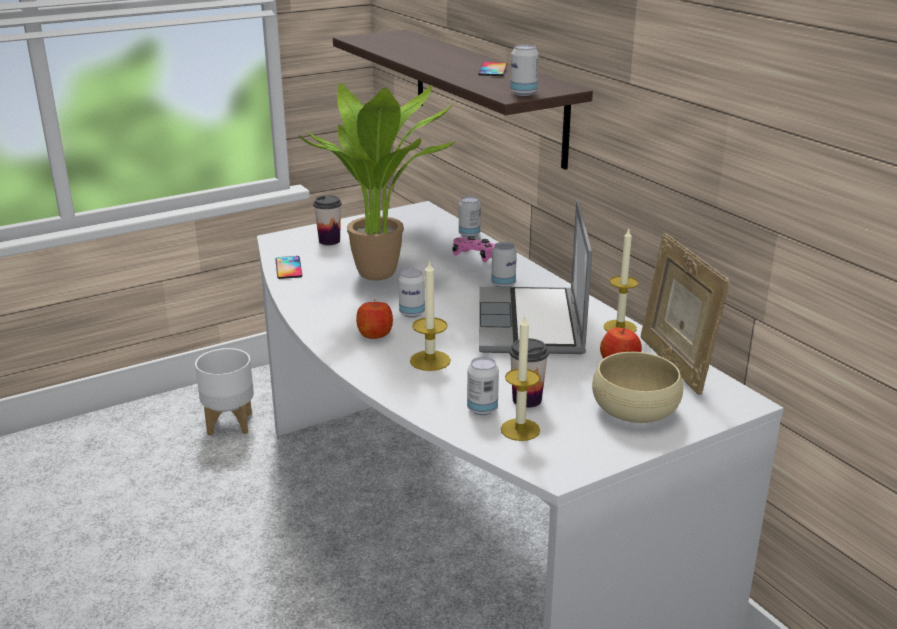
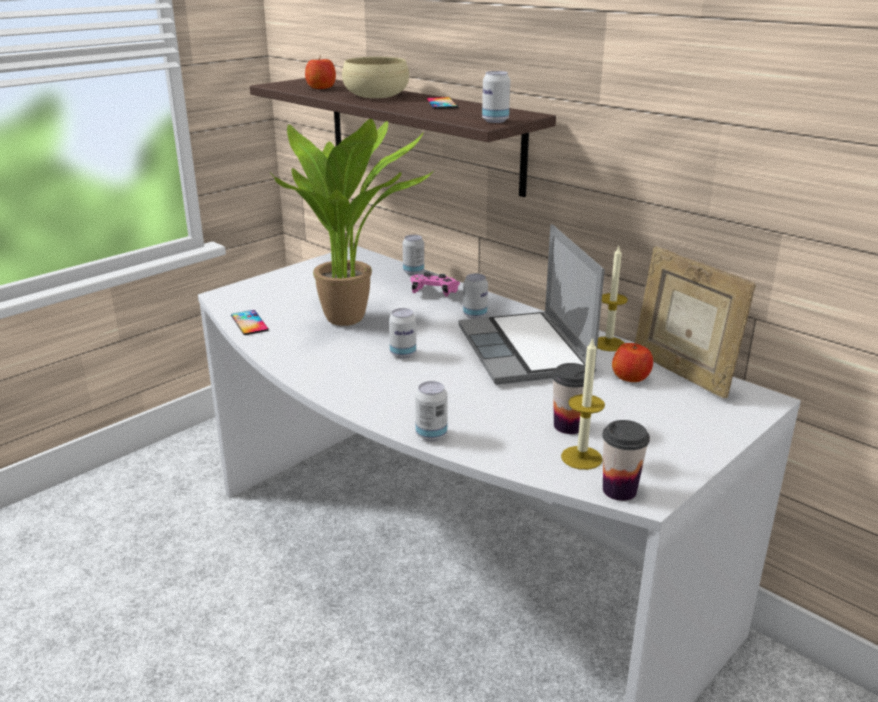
camera: 15 degrees left, 0 degrees up
(230, 423) = (174, 492): white planter -> none
(329, 241) = (278, 292): cup -> cup (619, 490)
(375, 334) = (377, 380): apple -> apple (321, 88)
(430, 360) = (449, 399): candle -> none
(482, 409) = (531, 442): can -> can (431, 435)
(635, 409) = (675, 421): beige bowl -> beige bowl (376, 95)

